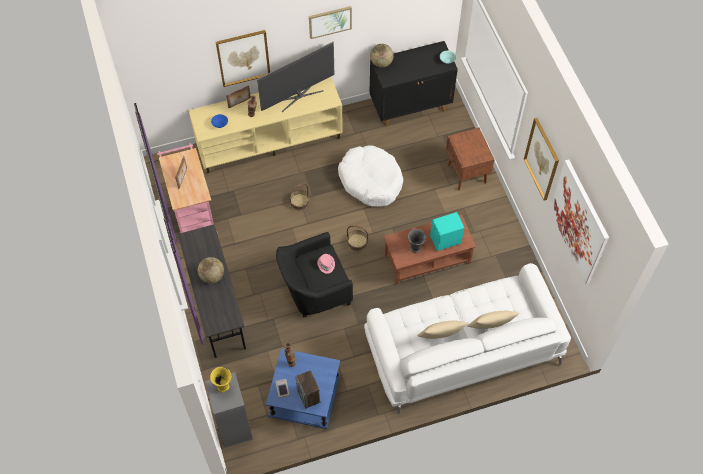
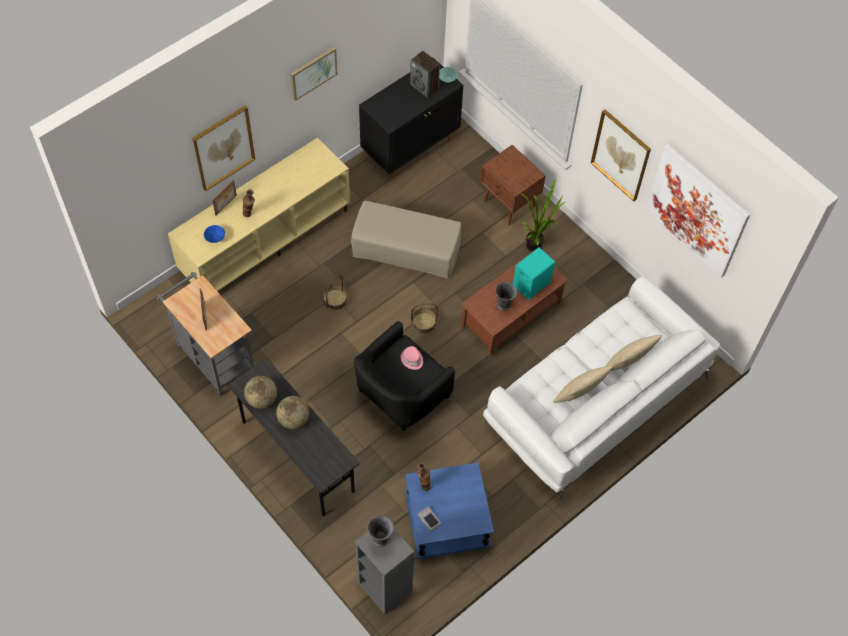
camera: 25 degrees left, 0 degrees up
(192, 212) = (213, 355): pink cart -> grey cart
(223, 387) = (380, 540): yellow vase -> grey vase
(298, 96) = (293, 174): television -> none
(309, 396) = (463, 516): speaker -> speaker (424, 86)
(371, 181) = (406, 247): white dog bed -> beige ottoman
(381, 63) = (374, 105): globe -> globe (262, 399)
(473, 212) = (536, 244): none -> potted plant

